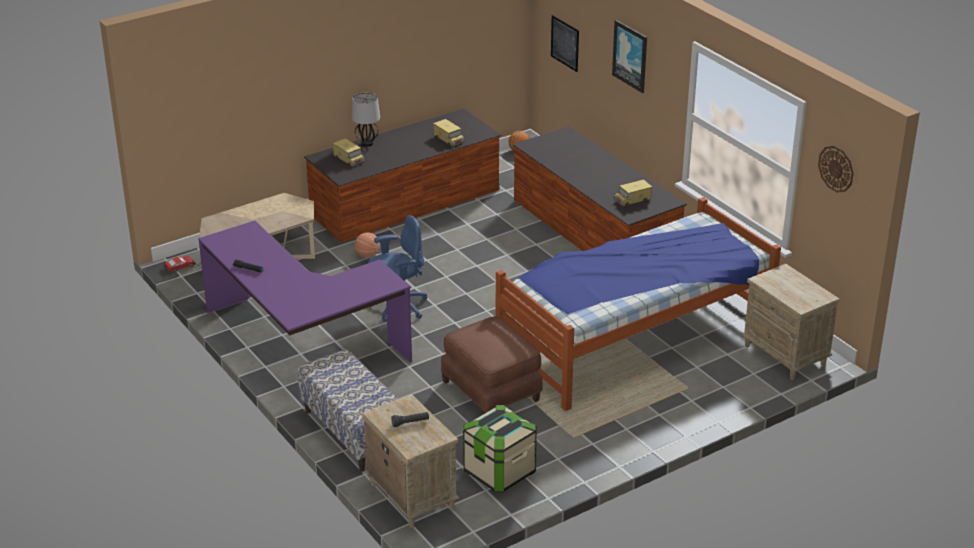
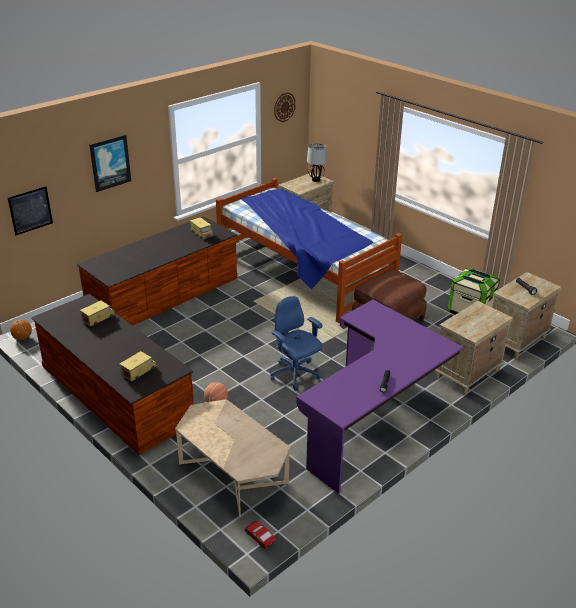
camera: 100 degrees left, 0 degrees up
(353, 432) = (466, 374): bench -> beige nightstand
(367, 143) = (104, 364): table lamp -> table lamp (316, 180)

